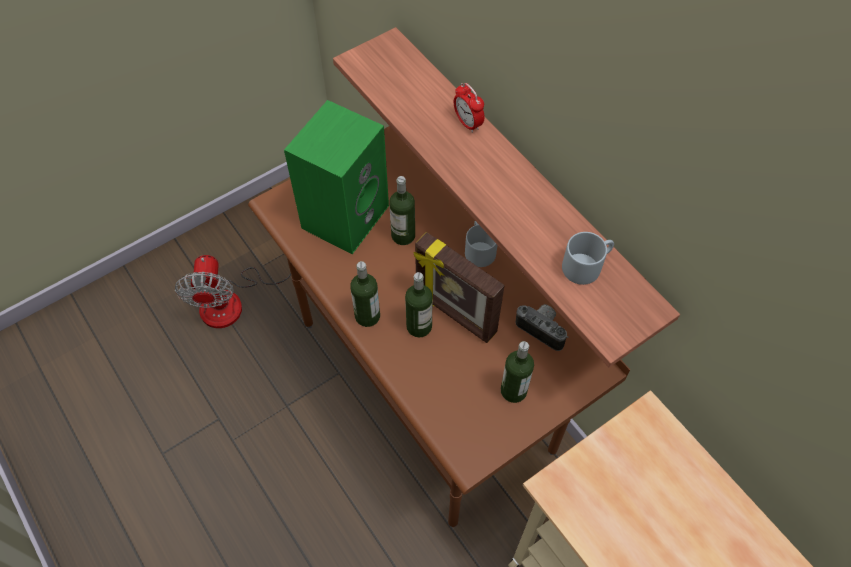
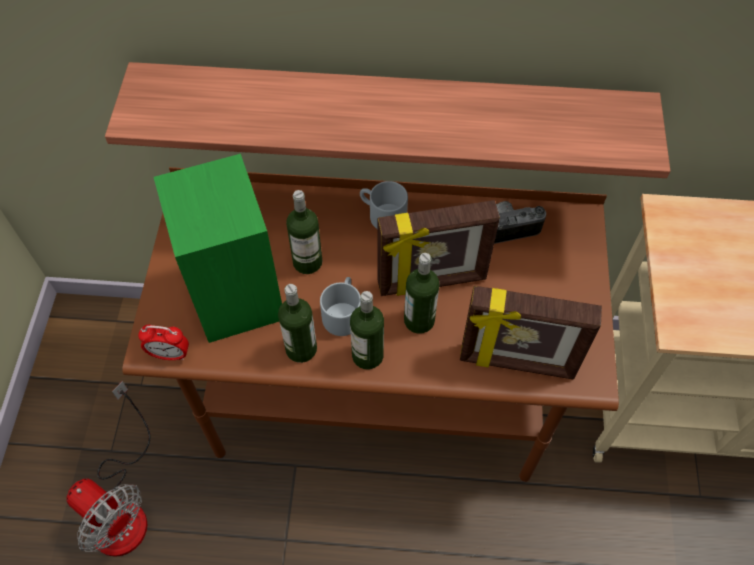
camera: 50 degrees left, 0 degrees up
(439, 405) = (516, 363): none -> picture frame
(468, 123) = (313, 89): alarm clock -> alarm clock (170, 354)
(513, 390) = (550, 294): bottle -> bottle (301, 349)
(586, 265) = (556, 116): grey mug -> grey mug (342, 312)

